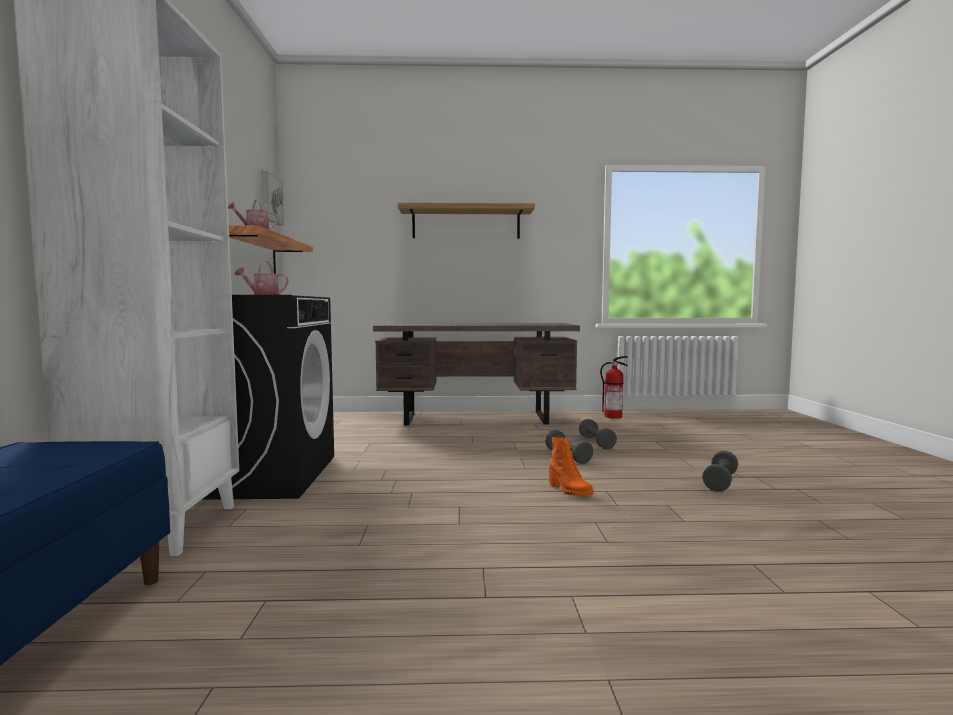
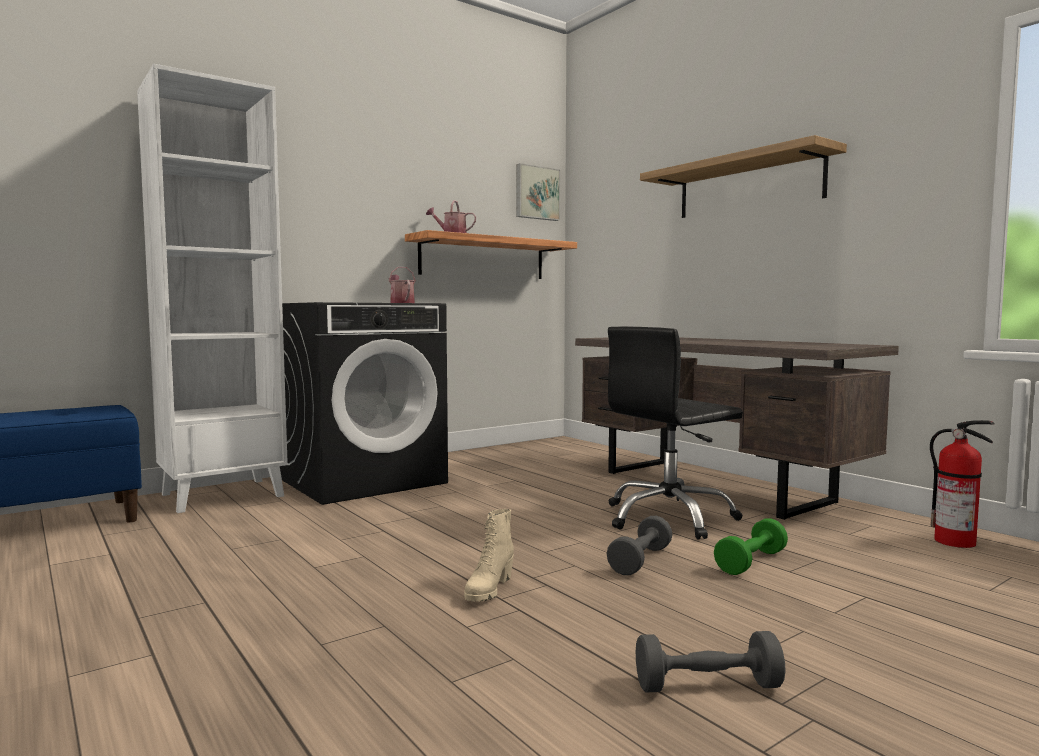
camera: 55 degrees right, 0 degrees up
(512, 437) = (669, 518): none -> black office chair
(569, 490) = (488, 590): orange boot -> beige boot
(596, 443) = (751, 562): grey dumbbell -> green dumbbell

